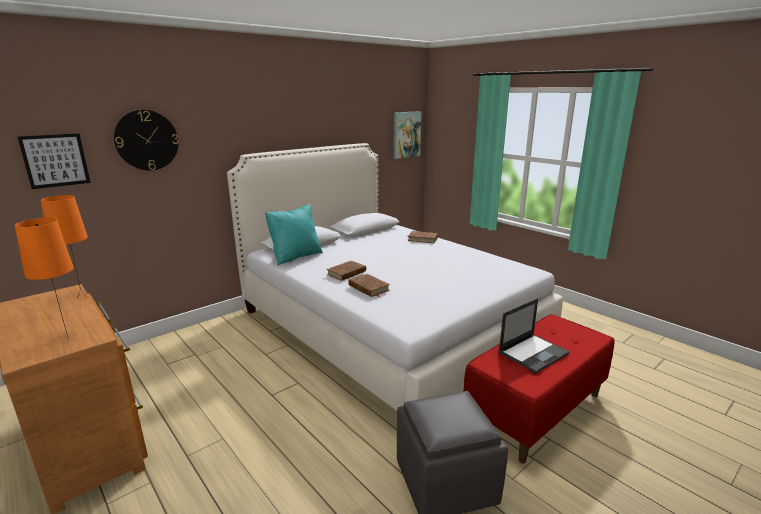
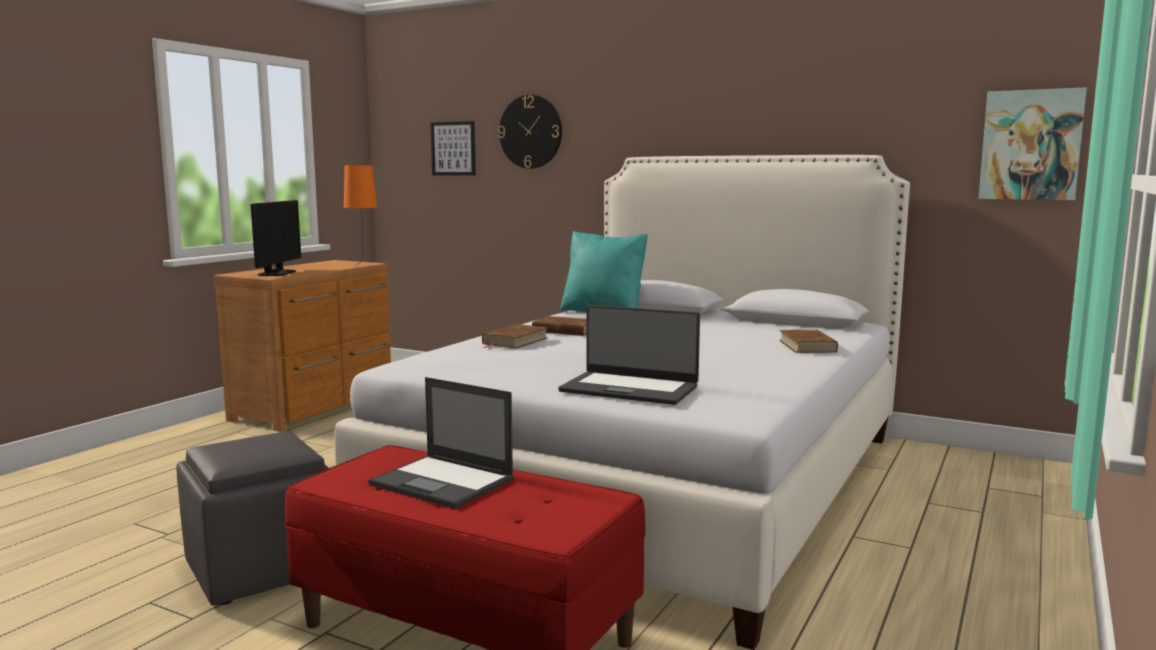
camera: 70 degrees right, 10 degrees down
(67, 335) = (277, 273): orange table lamp -> monitor
(489, 280) = (629, 388): none -> laptop

